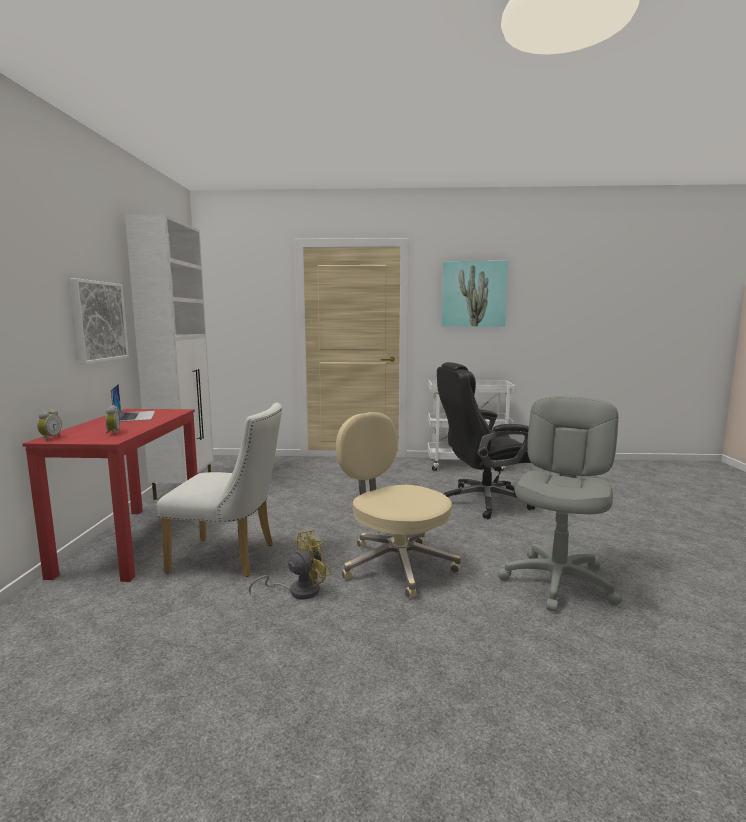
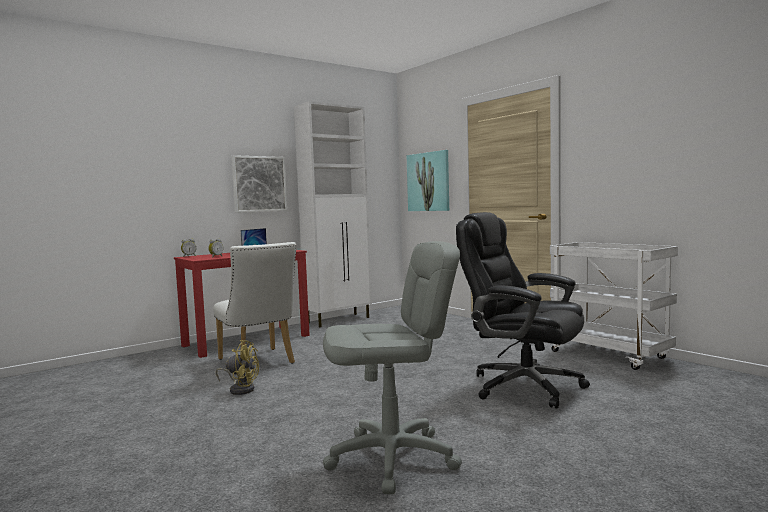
camera: 50 degrees right, 5 degrees down
(395, 564) = (322, 398): beige office chair -> none
(474, 294) = (634, 130): picture -> picture (428, 182)

